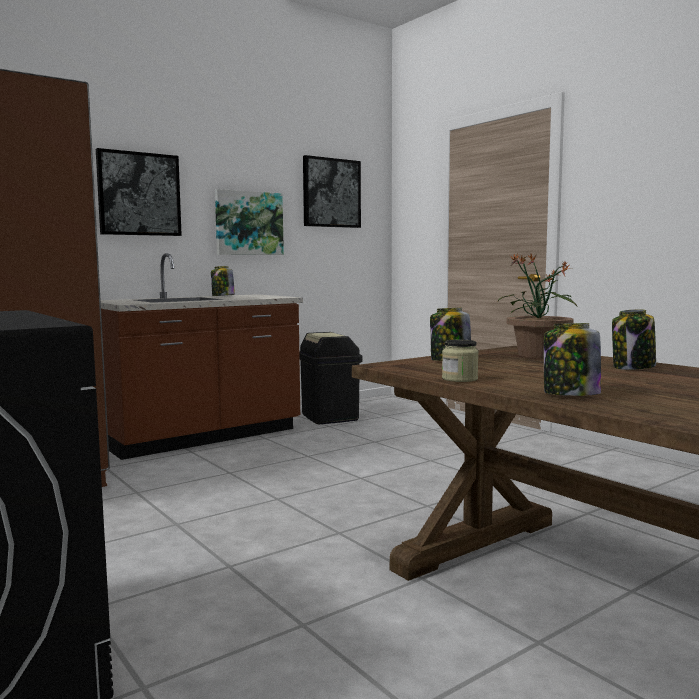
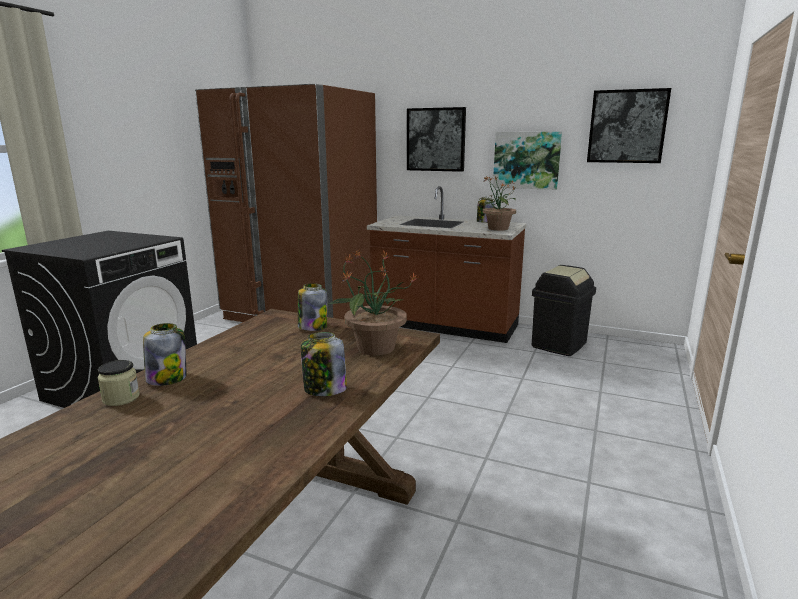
camera: 60 degrees right, 10 degrees up
(264, 296) = (497, 229): none -> potted plant
(459, 379) = (223, 341): jar -> jar (121, 398)

